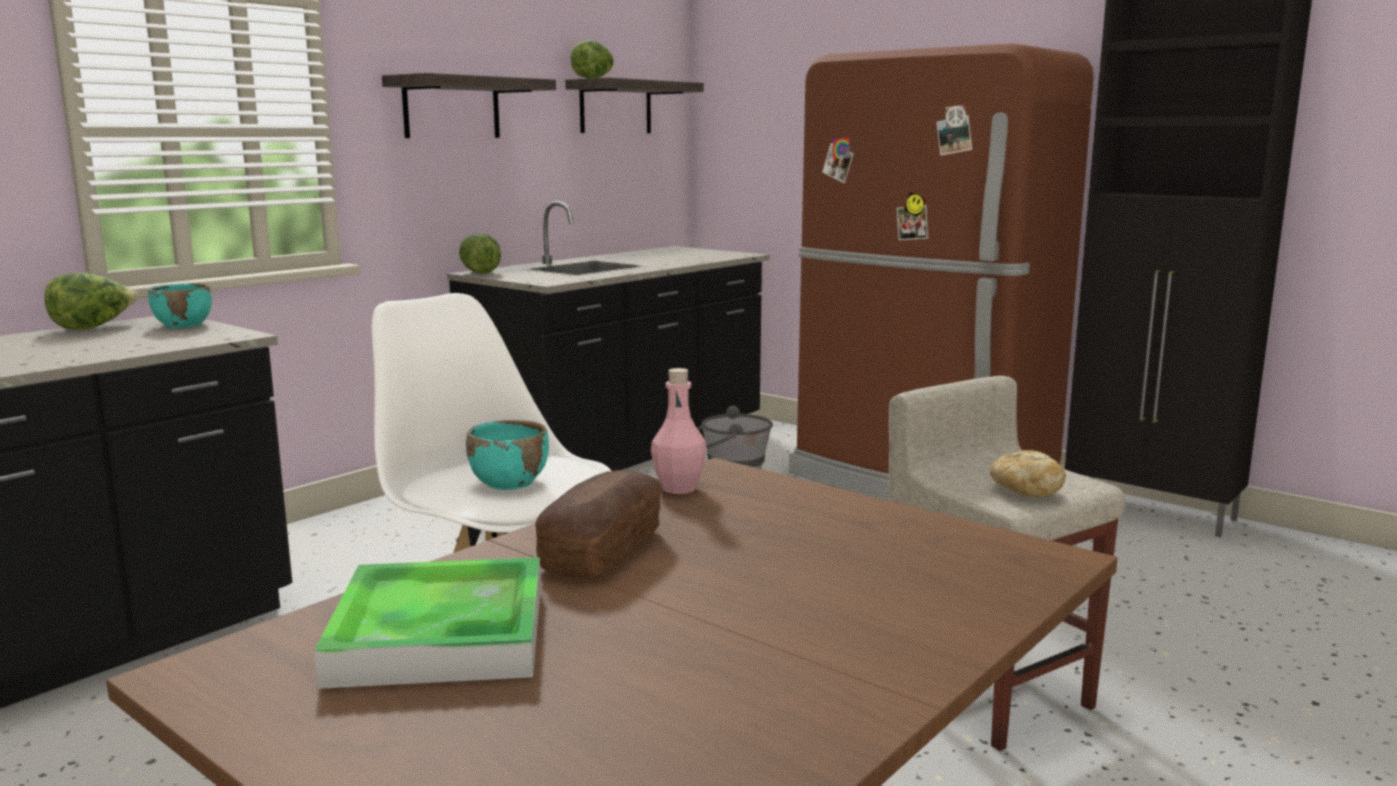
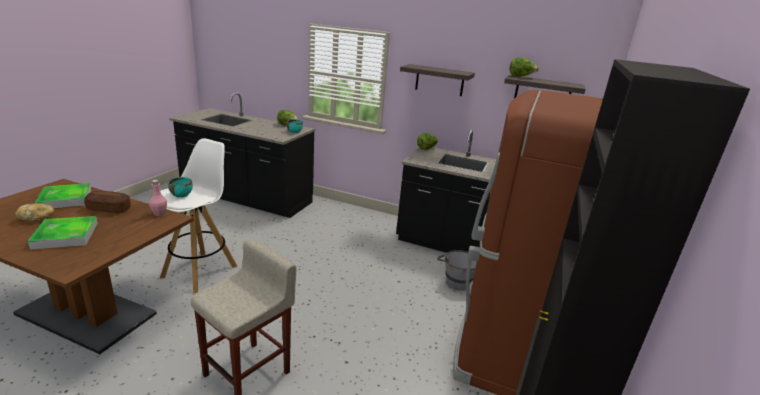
camera: 70 degrees right, 10 degrees up
(816, 590) = (65, 235): none -> tray
(1025, 491) = (223, 298): bread -> bread (37, 218)

